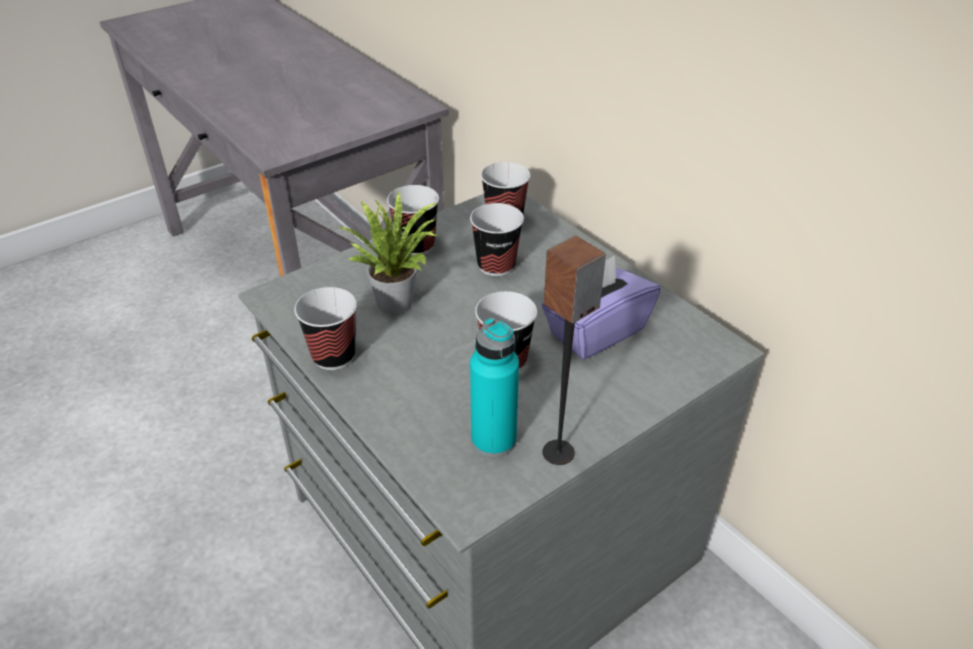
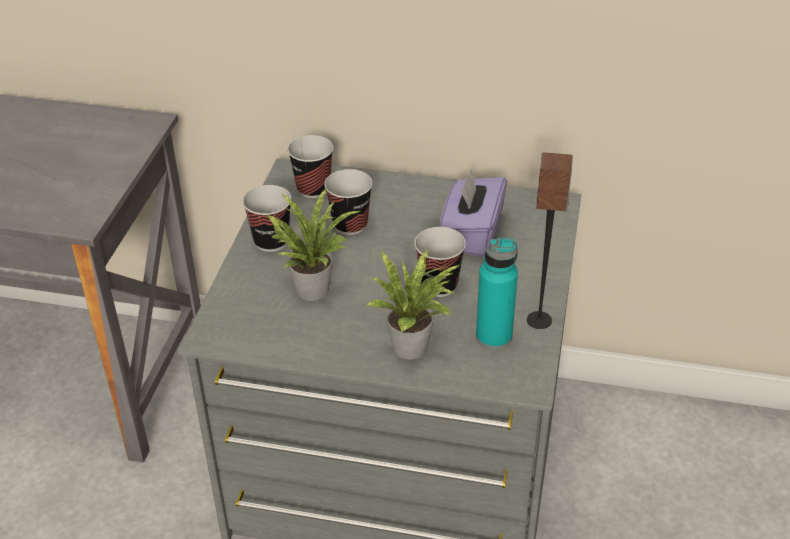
camera: 40 degrees left, 0 degrees up
(333, 356) = (320, 350): cup -> none
(412, 403) = (415, 347): none -> potted plant

